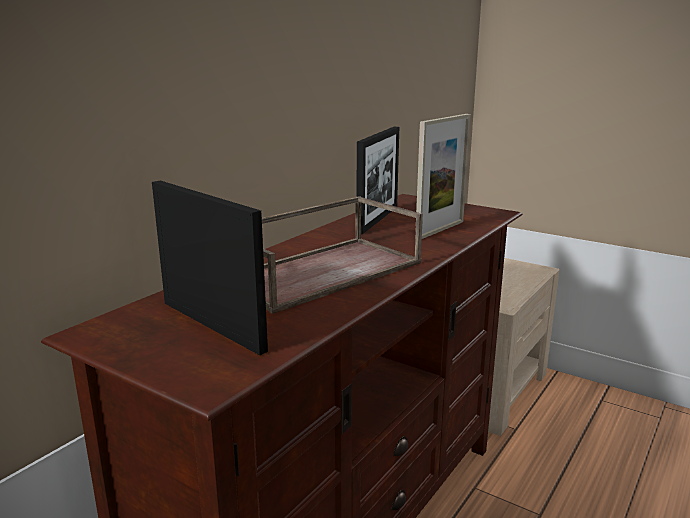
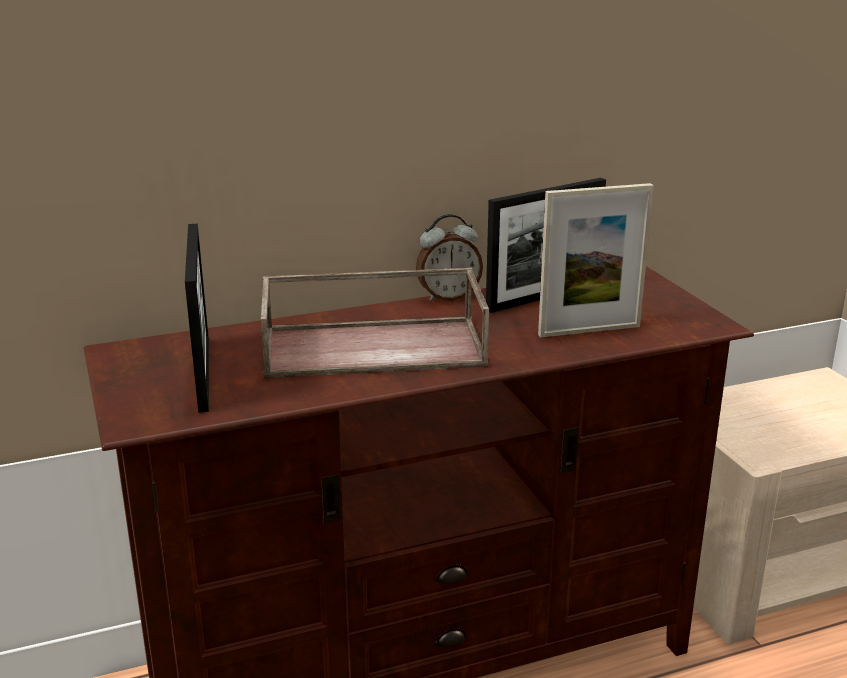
camera: 35 degrees right, 5 degrees up
(316, 231) = (448, 297): none -> alarm clock

